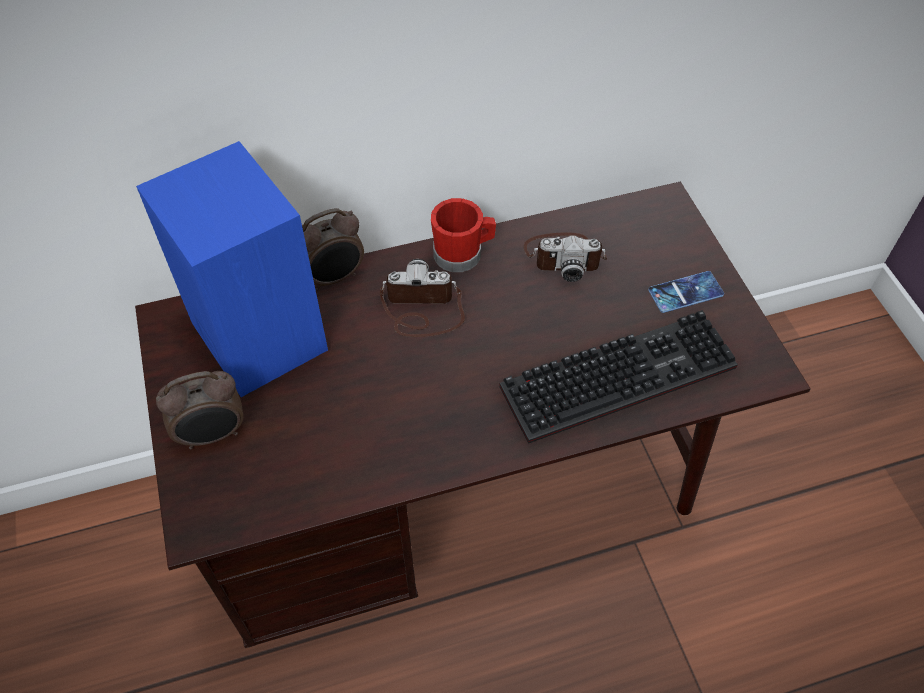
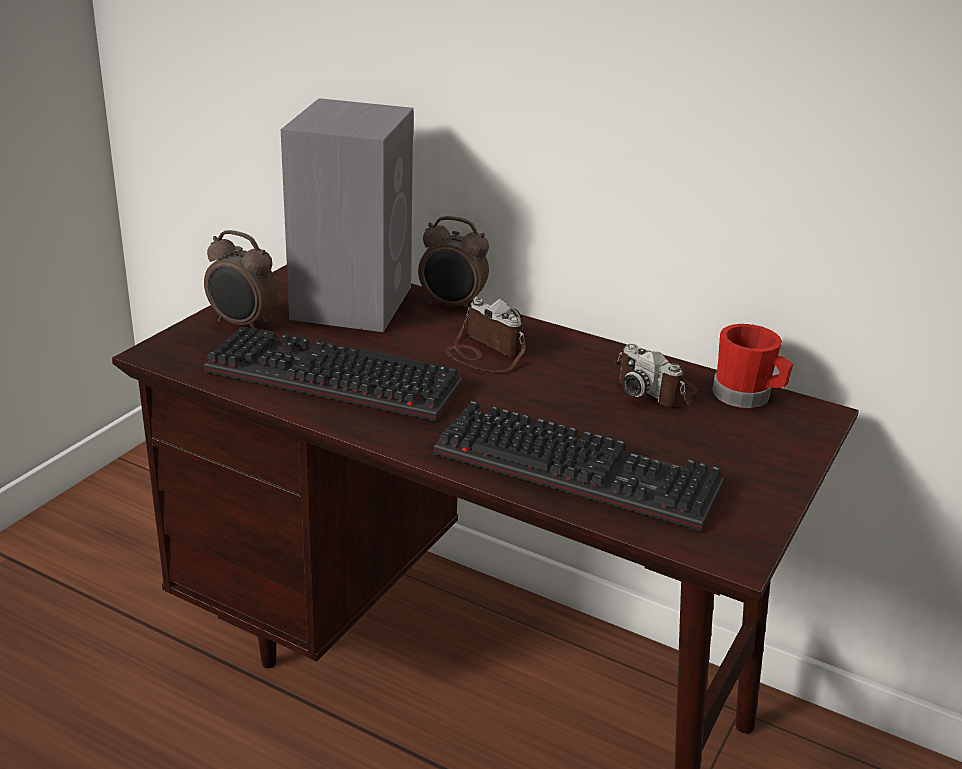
camera: 45 degrees right, 25 degrees down
(257, 334) = (353, 301): blue speaker -> grey speaker
(364, 438) = (326, 380): none -> keyboard
(463, 254) = (571, 344): red mug -> red mug (747, 397)
(685, 292) = (736, 466): phone -> none

